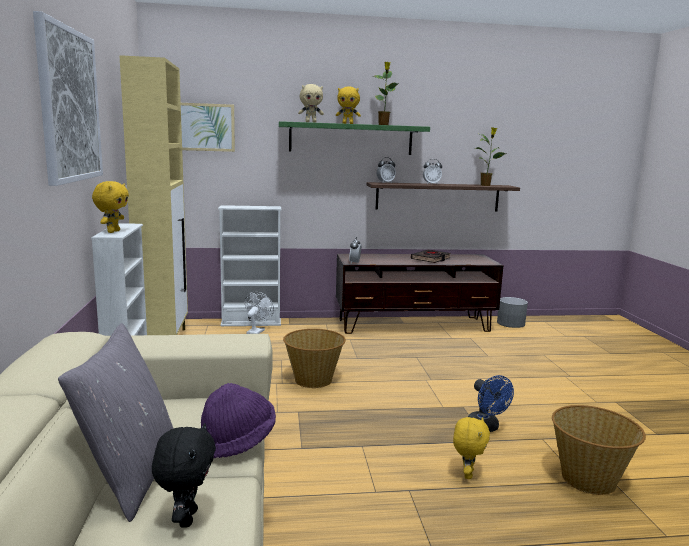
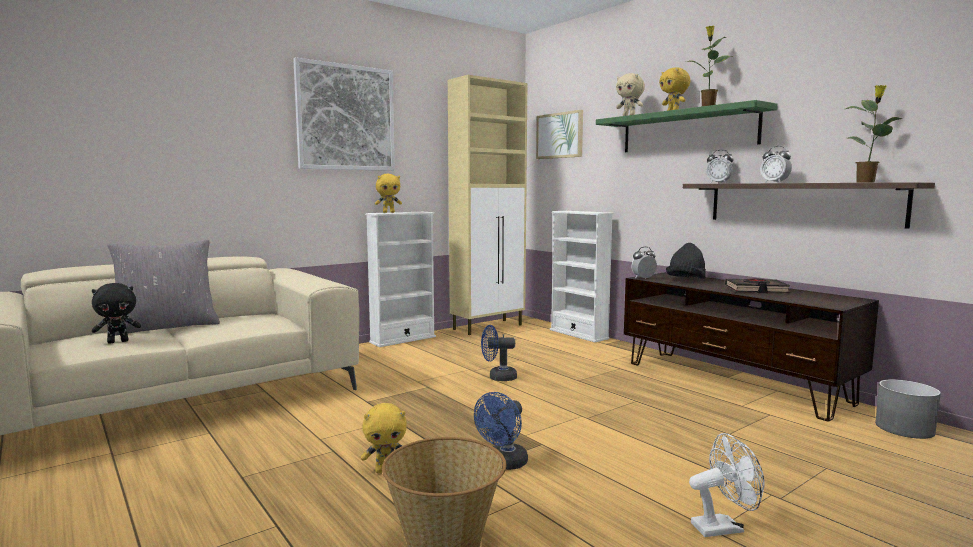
camera: 60 degrees right, 5 degrees down
(237, 441) = (220, 333): purple hat -> none
(257, 331) = (563, 340): white fan -> white fan (723, 527)
(313, 379) = (498, 377): basket -> blue fan
(378, 259) = (686, 280): none -> black hat

